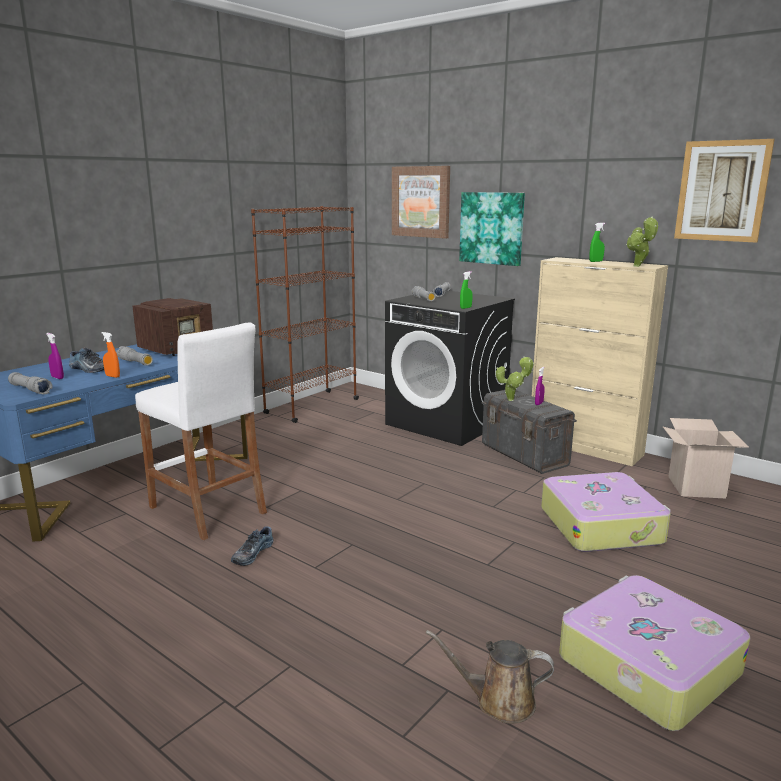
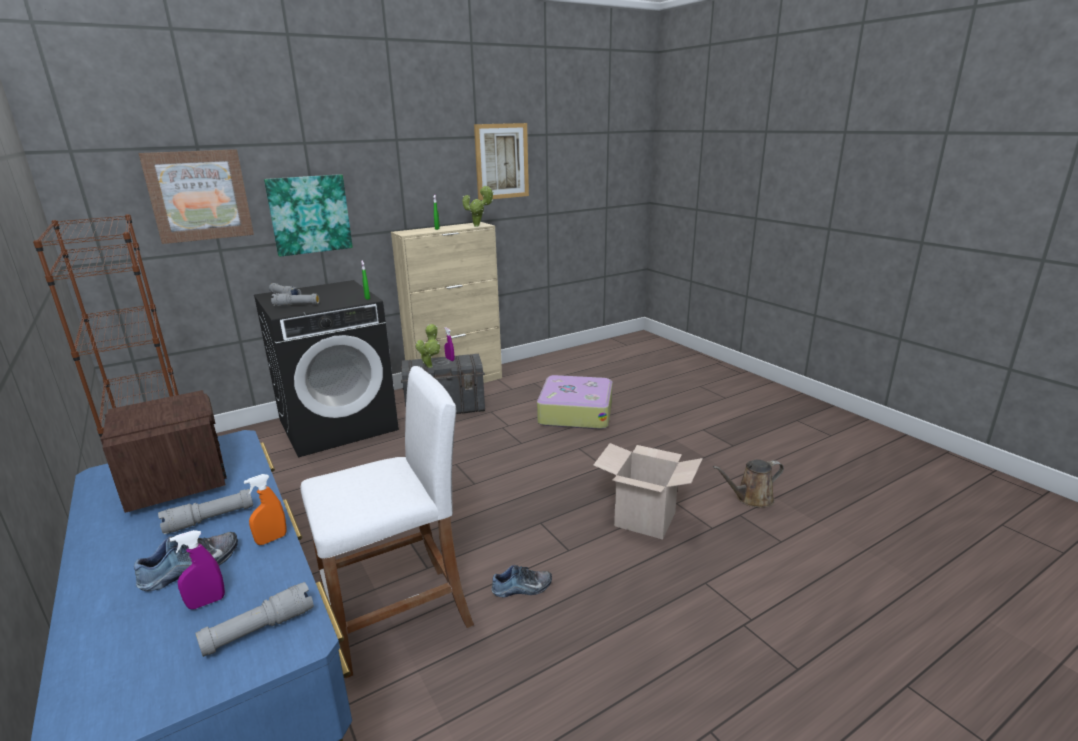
camera: 70 degrees left, 5 degrees up
(252, 553) = (522, 588): shoe -> shoe turned 60 degrees counterclockwise
(498, 701) = (751, 498): brown watering can -> brown watering can turned 45 degrees clockwise
(646, 665) = (724, 444): suitcase -> none
(696, 487) = (547, 370): cardboard box -> cardboard box (645, 519)

